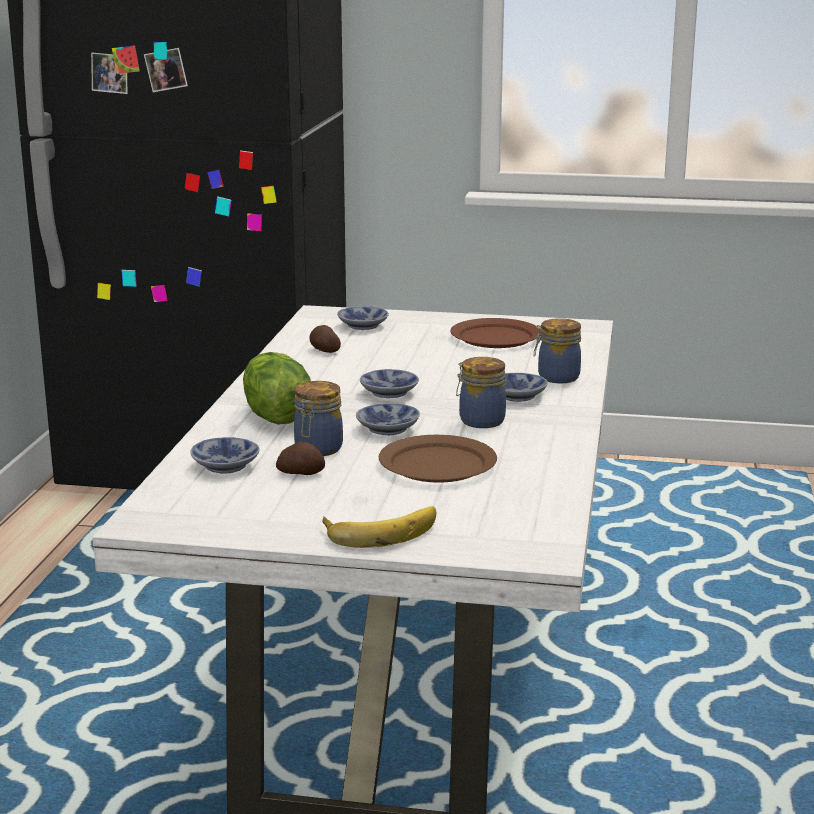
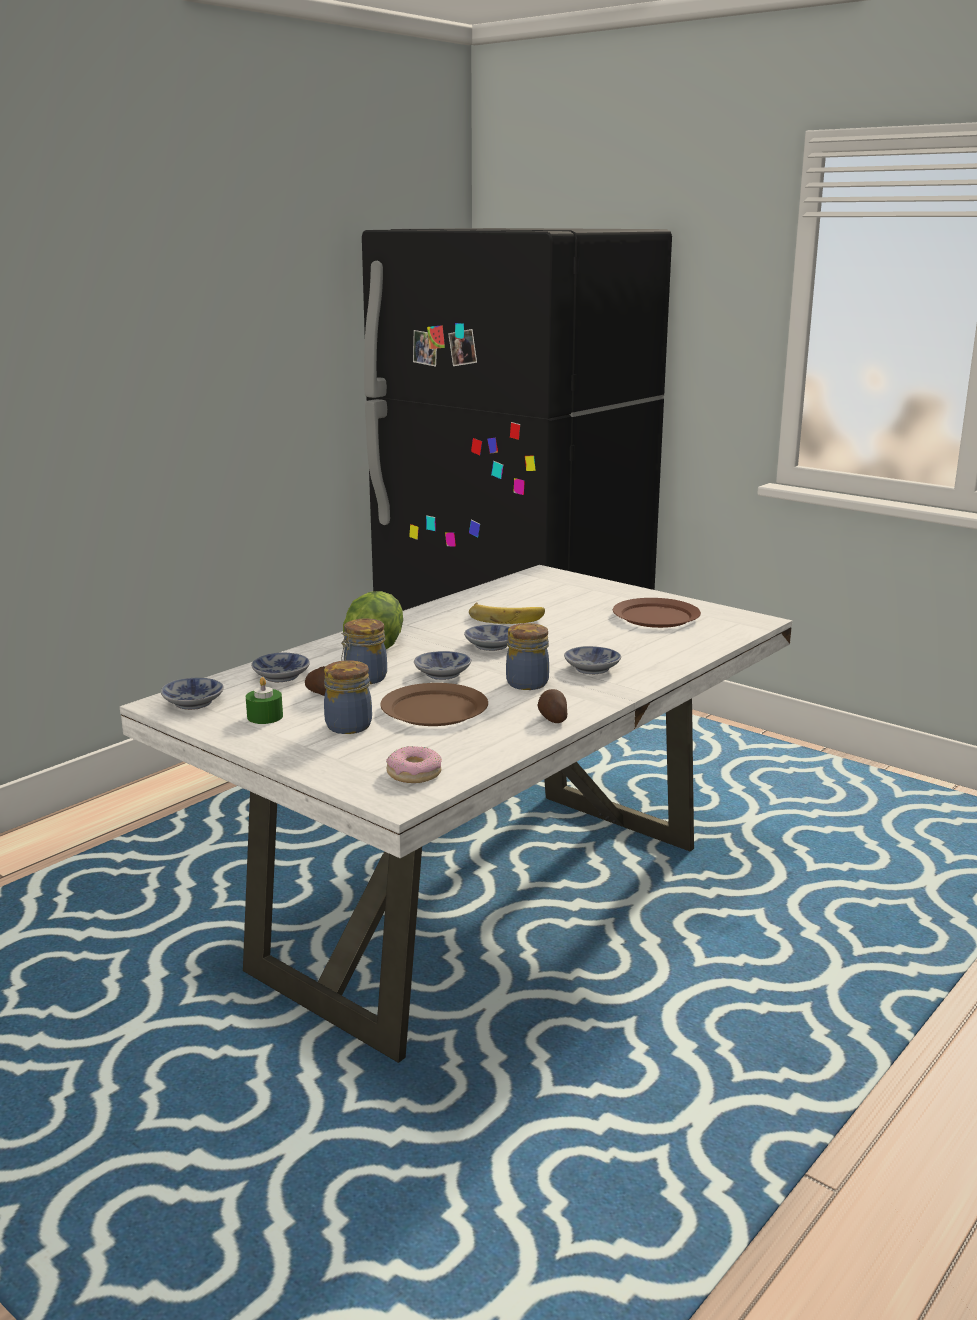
camera: 30 degrees right, 0 degrees up
(279, 509) = (265, 717): none -> green candle
(324, 350) = (495, 603): potato -> potato (552, 718)
(361, 326) = (557, 588): bowl -> bowl (191, 703)
(380, 530) = (308, 749): banana -> banana (506, 616)
(518, 527) = (414, 773): none -> donut
(556, 377) = (653, 660): jar -> jar (347, 725)

